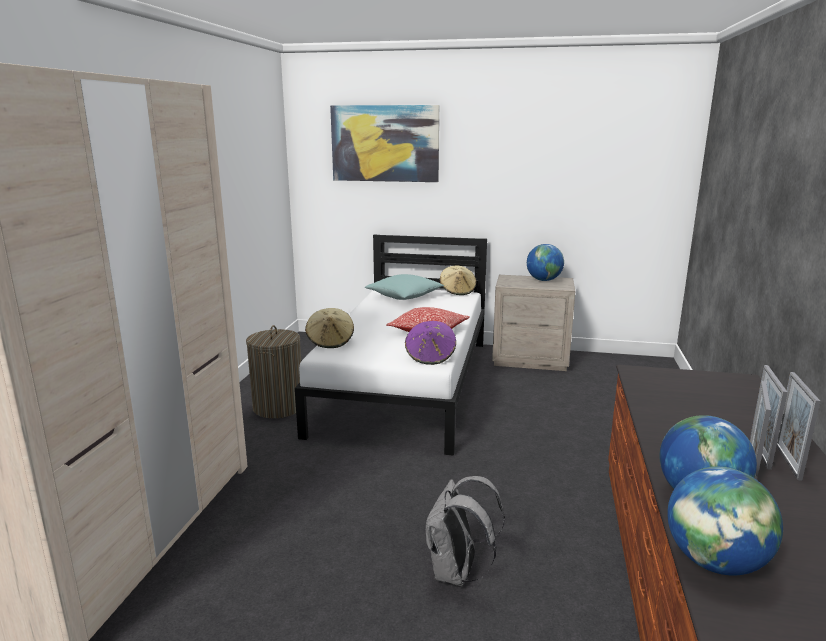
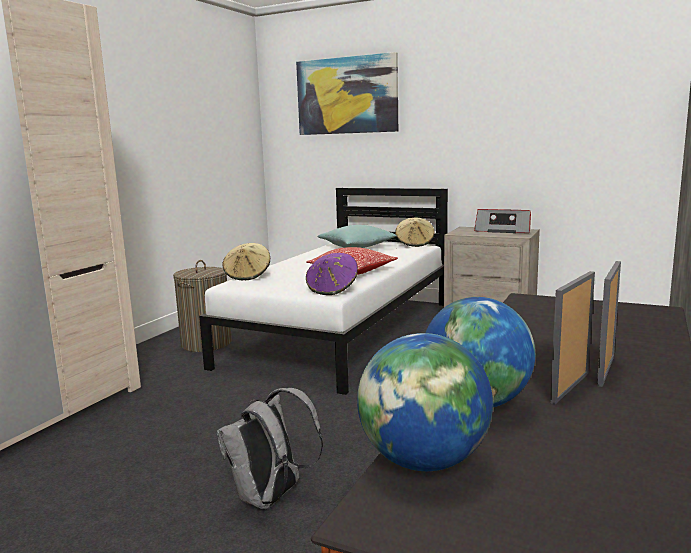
camera: 15 degrees right, 5 degrees down
(544, 280) = (503, 230): globe -> radio
(787, 461) = (634, 381): picture frame -> none

